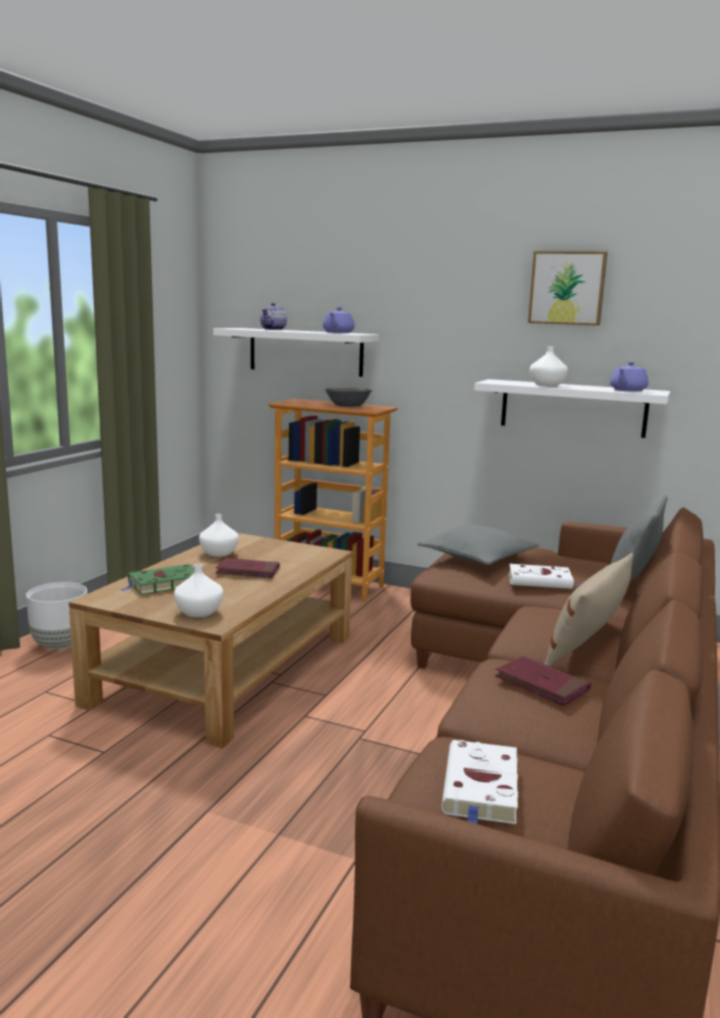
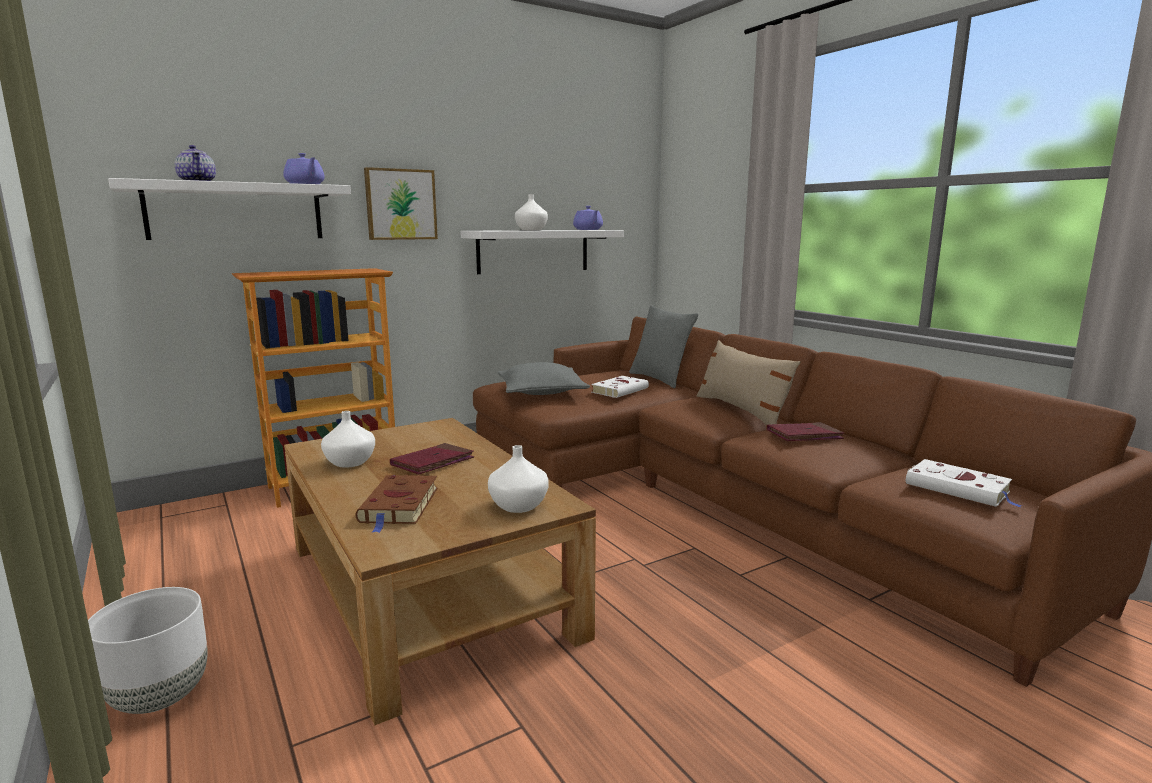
camera: 55 degrees left, 0 degrees up
(163, 584) = (399, 506): green book -> brown book
(348, 406) = (334, 271): grey bowl -> none
(567, 288) = (518, 143): picture -> picture (400, 204)

